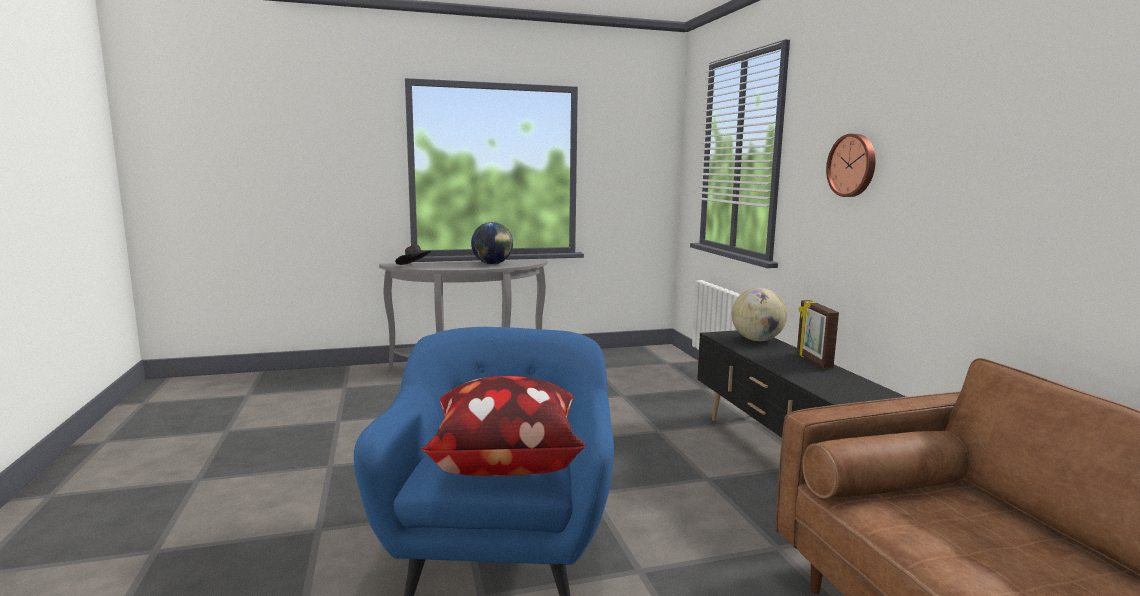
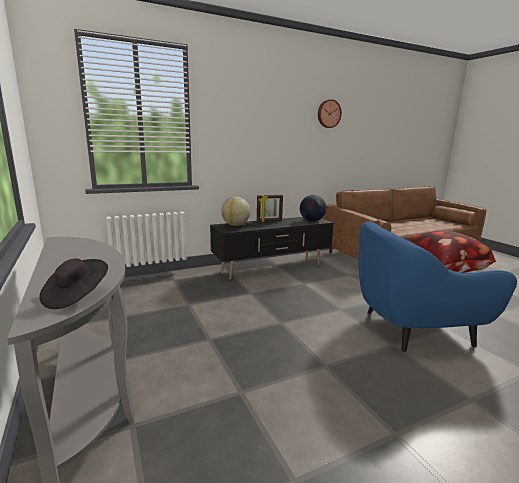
camera: 100 degrees left, 5 degrees up
(492, 264) = (80, 254): globe -> globe (312, 221)
(853, 165) = (251, 128): wall clock -> wall clock (328, 113)

